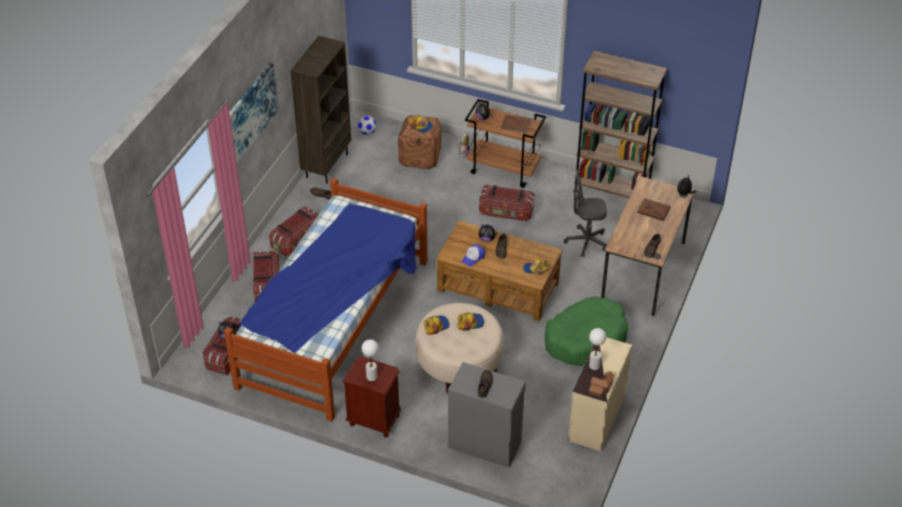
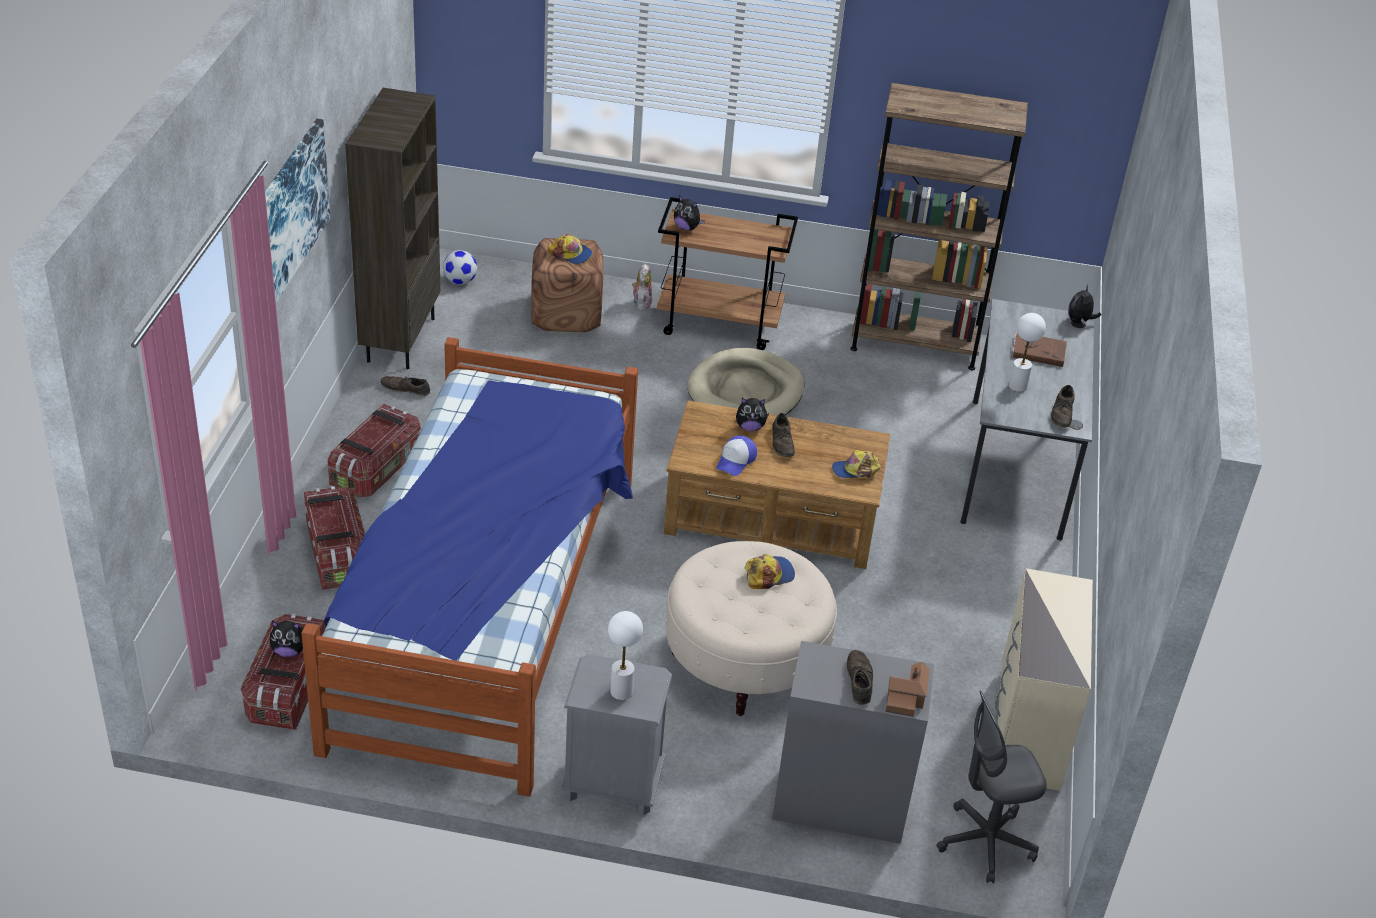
camera: 15 degrees left, 5 degrees down
(374, 420) = (613, 784): brown nightstand -> grey nightstand
(436, 326) = (706, 586): cap -> none
(506, 212) = (746, 392): storage box -> beige dog bed
(516, 125) = (748, 235): brown book -> none
(586, 242) = (901, 429): grey office chair -> grey office chair (985, 843)
(586, 339) = (959, 591): green dog bed -> none
(594, 366) = (1041, 624): white table lamp -> white table lamp (1018, 386)
(601, 387) = (1068, 662): toy house -> toy house (906, 697)
(643, 271) = (1015, 467): brown desk -> grey desk

